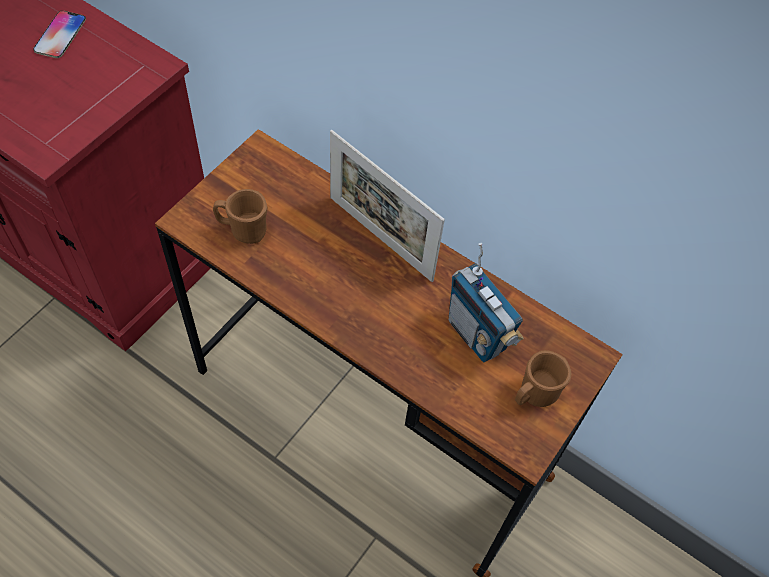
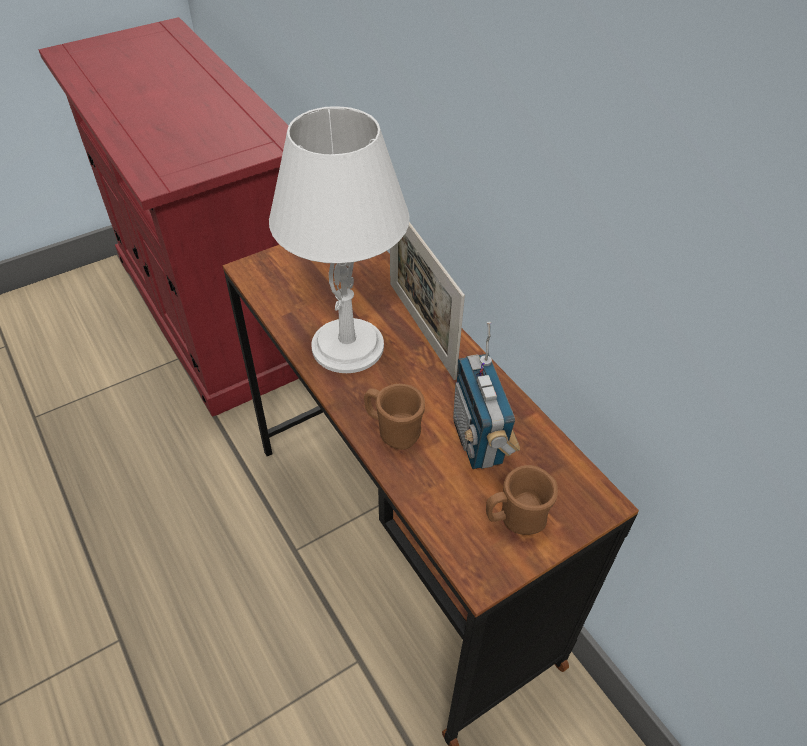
camera: 25 degrees right, 10 degrees down
(60, 35) = (219, 108): phone -> none
(243, 230) = (295, 289): brown mug -> brown mug (393, 431)
(323, 277) = (348, 347): none -> white table lamp

